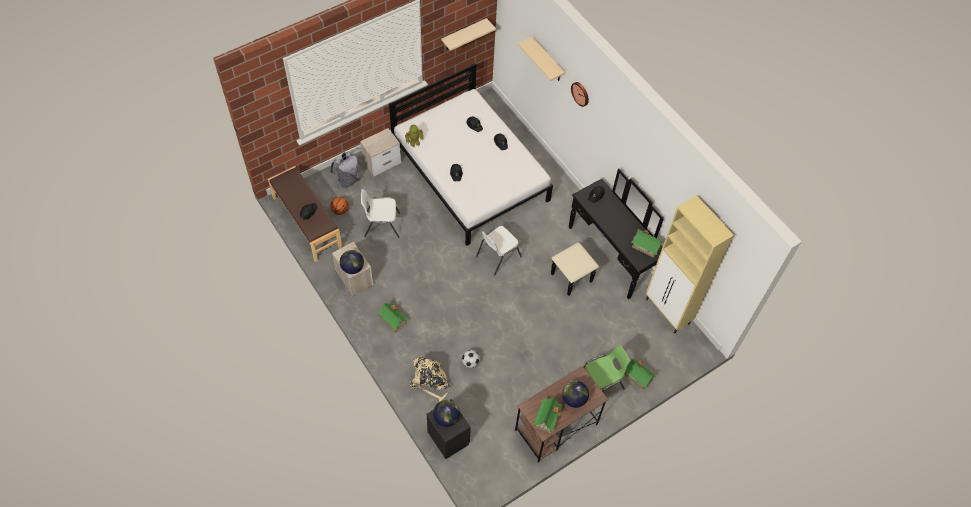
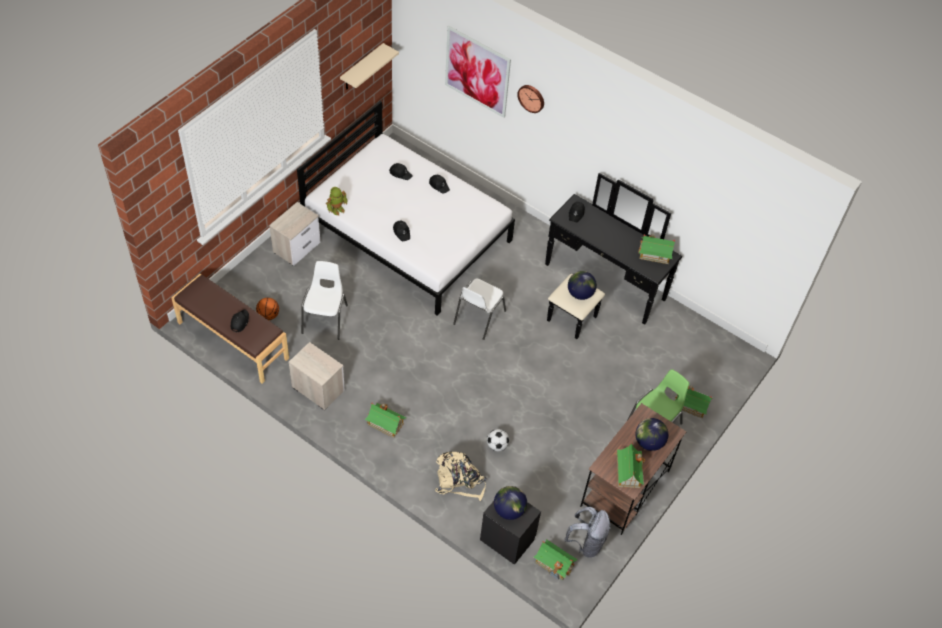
camera: 20 degrees left, 5 degrees down
(348, 180) = (263, 277): grey backpack -> grey backpack (586, 543)
(352, 268) = (321, 372): globe -> globe (580, 294)
(381, 225) = (326, 319): white chair -> white chair turned 120 degrees clockwise
(476, 468) = (554, 563): none -> toy house
(547, 60) = (477, 72): beige shelf -> picture
(667, 312) = (693, 326): beige cabinet -> none

